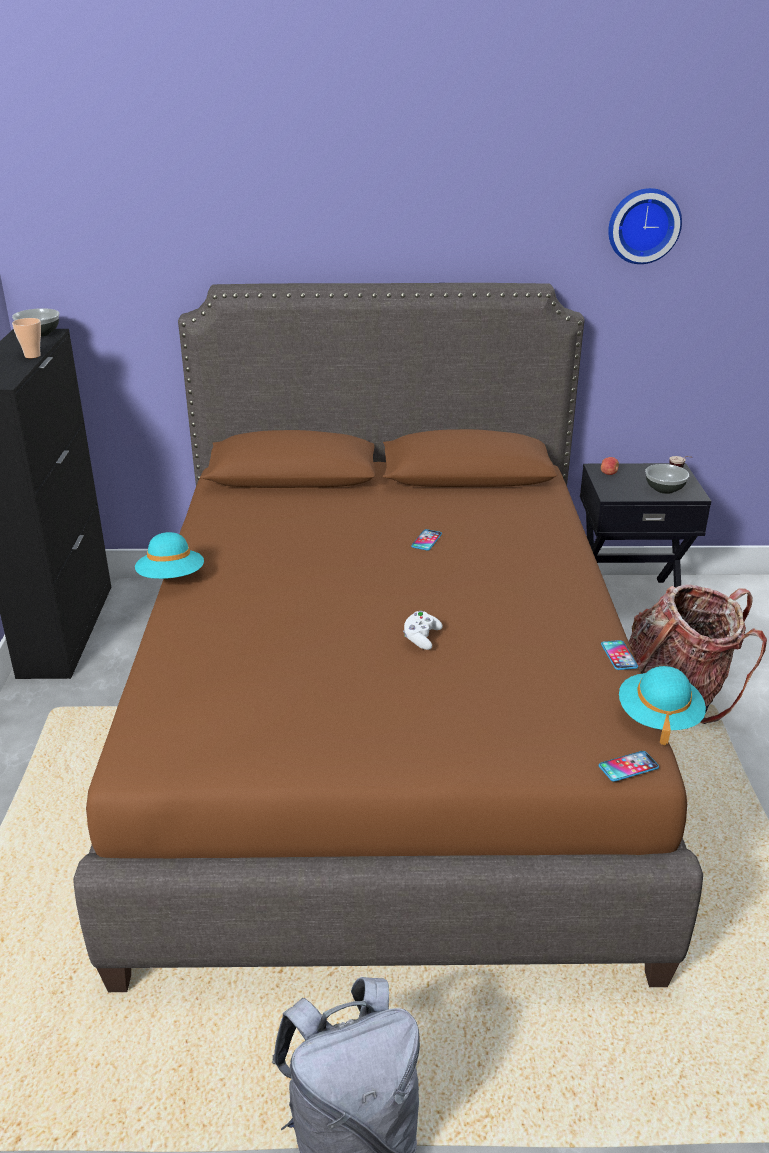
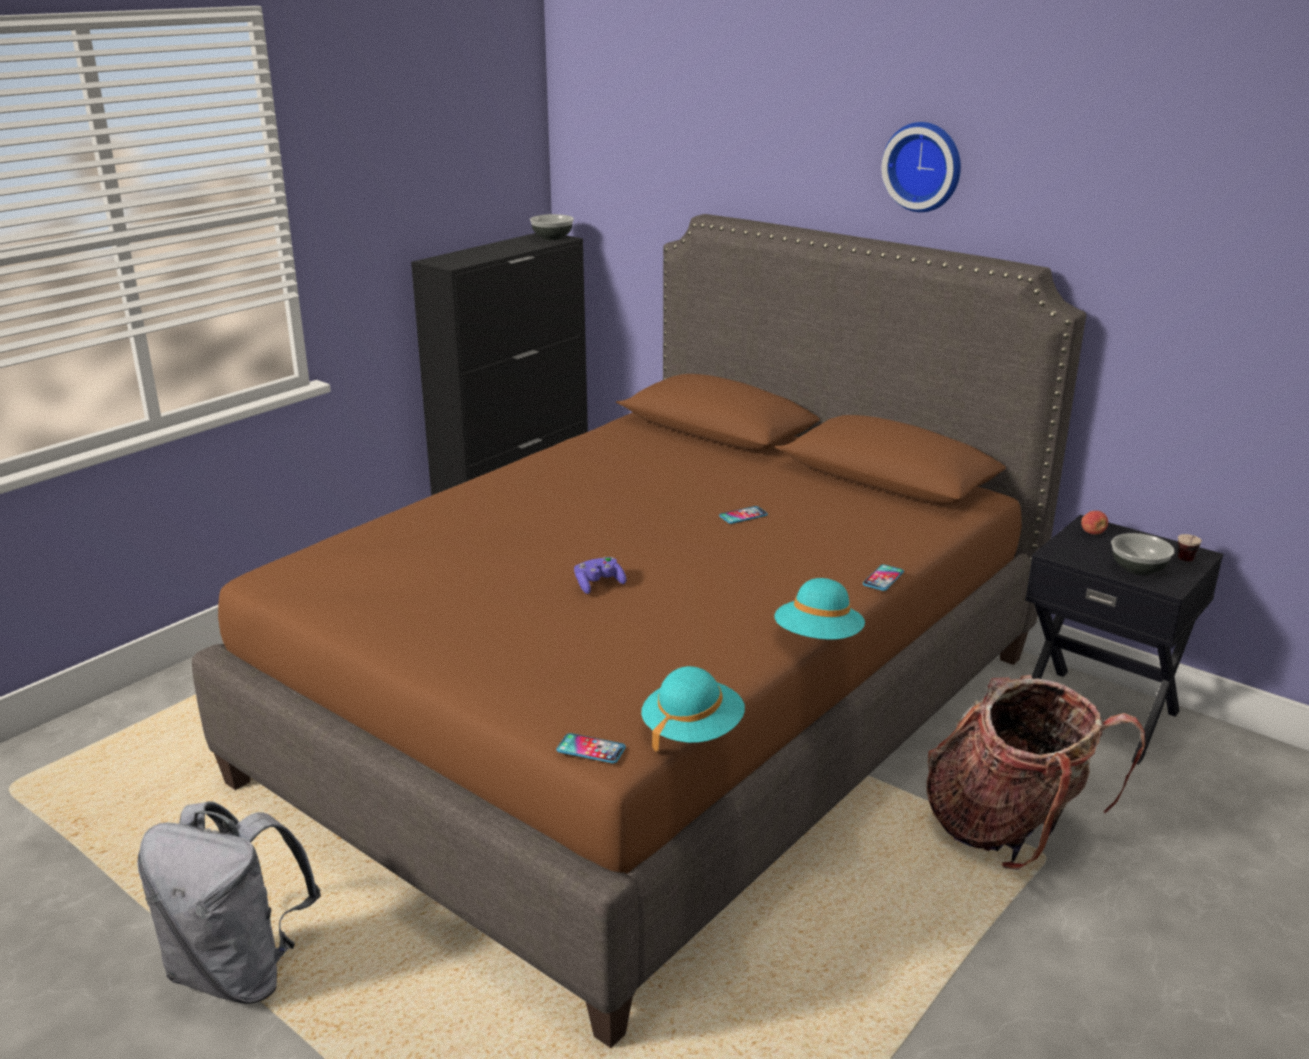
camera: 40 degrees right, 5 degrees down
(32, 355) = (513, 251): cup -> none
(171, 578) = (488, 472): turquoise hat -> turquoise hat (818, 639)
(421, 638) = (598, 584): white game controller -> purple game controller
(619, 656) = (749, 670): phone -> phone (883, 578)
(643, 225) = (1182, 210): wall clock -> wall clock (924, 166)

